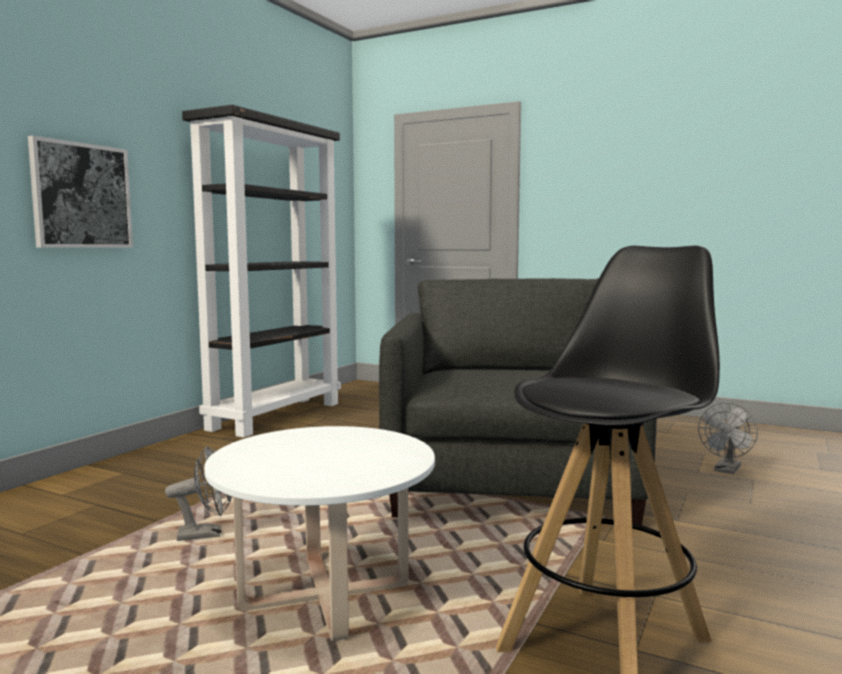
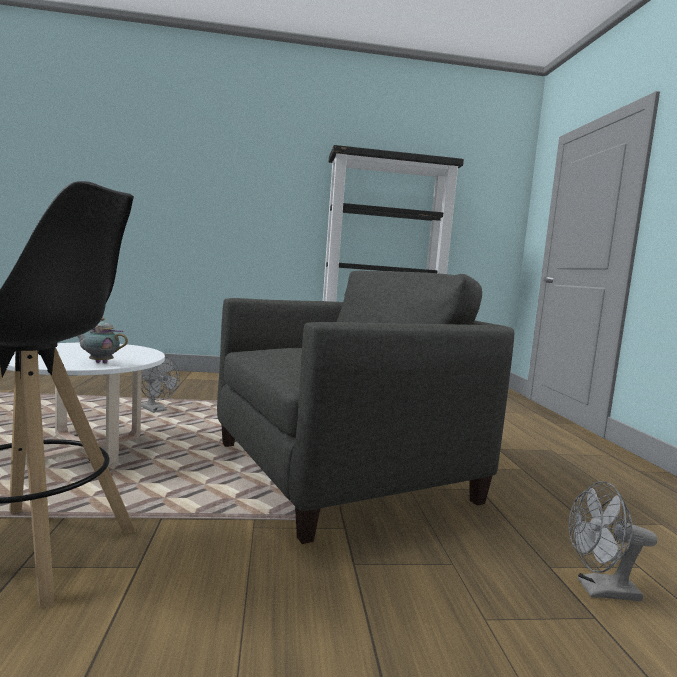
camera: 55 degrees right, 0 degrees up
(81, 196) = (246, 213): picture -> none
(394, 452) = (99, 363): none -> teapot

